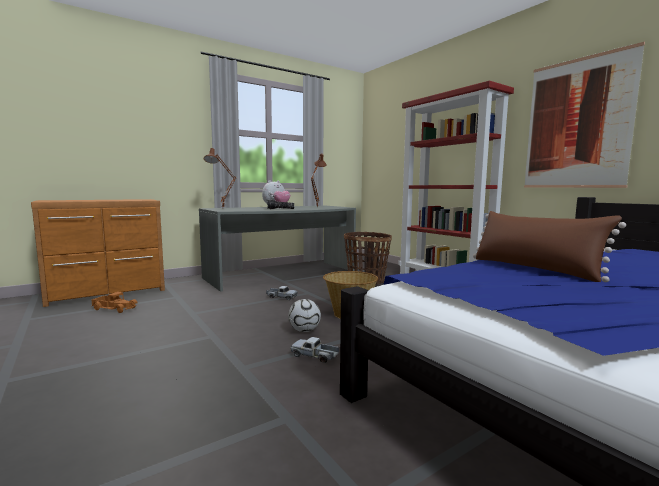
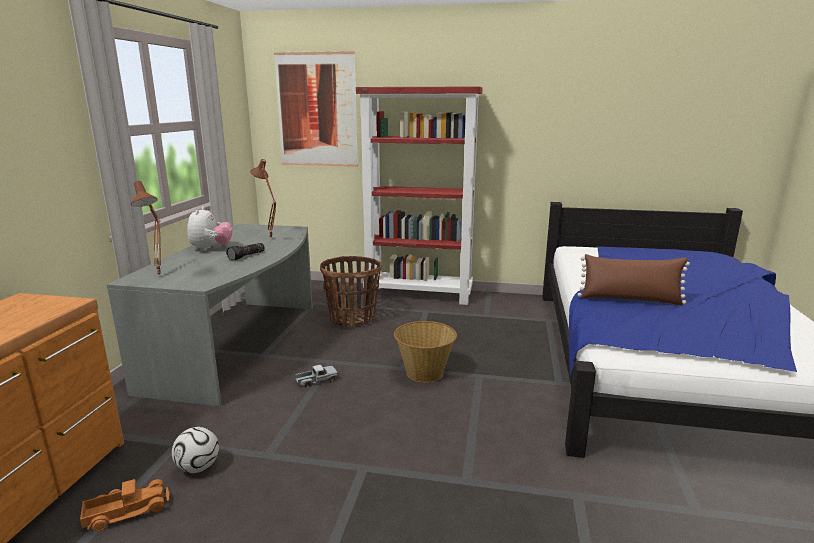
camera: 45 degrees left, 10 degrees up
(304, 330) = (428, 412): football -> football (198, 467)
(315, 356) = (488, 434): toy truck -> none
(577, 123) = (542, 134): picture -> picture (317, 110)

